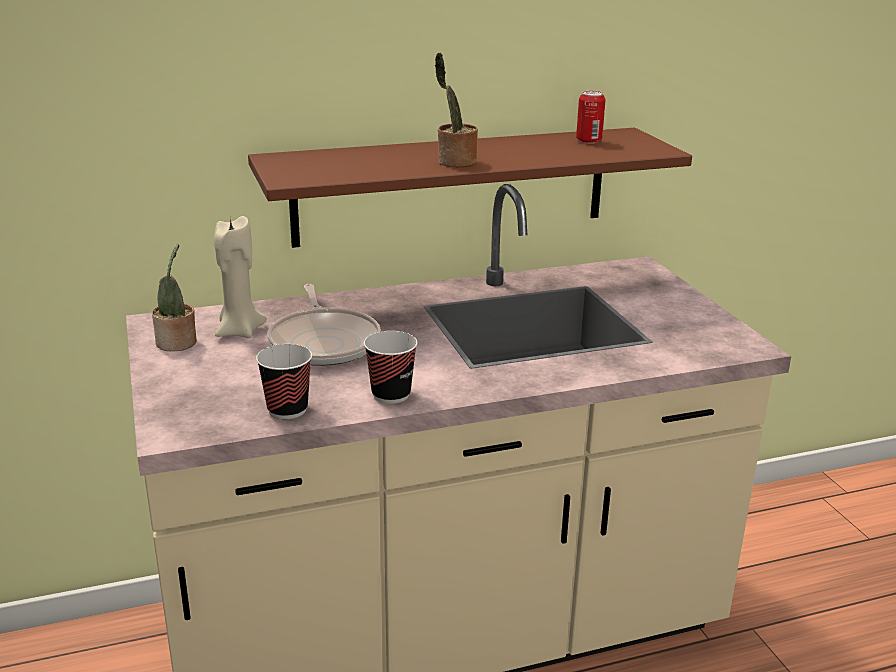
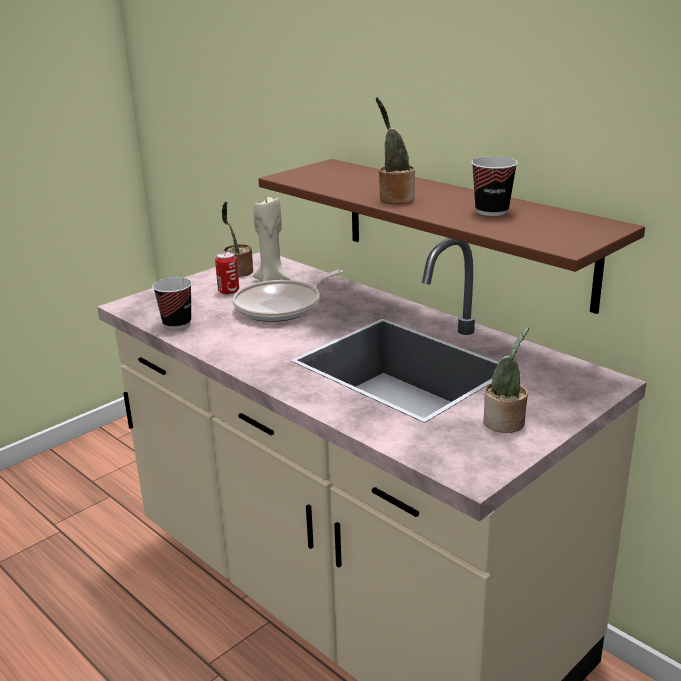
camera: 65 degrees right, 0 degrees up
(391, 394) = (223, 346): cup -> cup (492, 211)
(588, 141) = (547, 220): can -> can (228, 291)
(679, 315) = (505, 423): none -> potted plant

